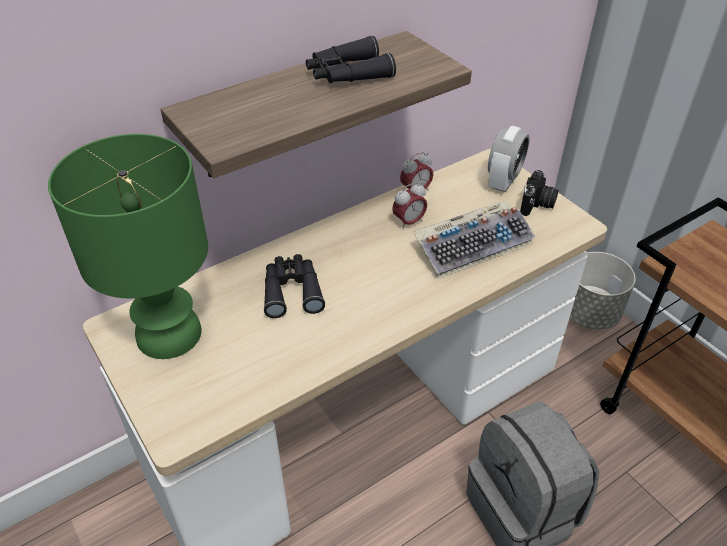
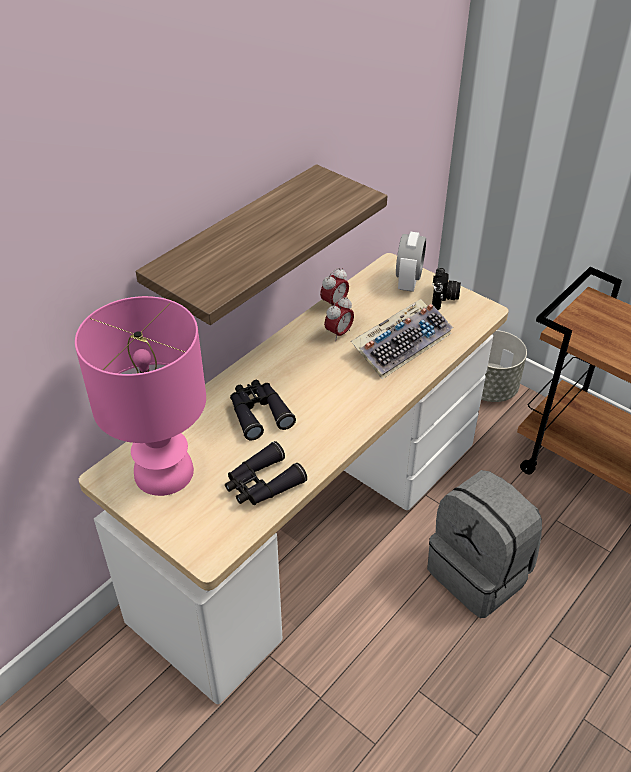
camera: 15 degrees left, 0 degrees up
(168, 335) = (163, 474): green table lamp -> pink table lamp
(347, 74) = (284, 213): black binoculars -> black binoculars (262, 484)

